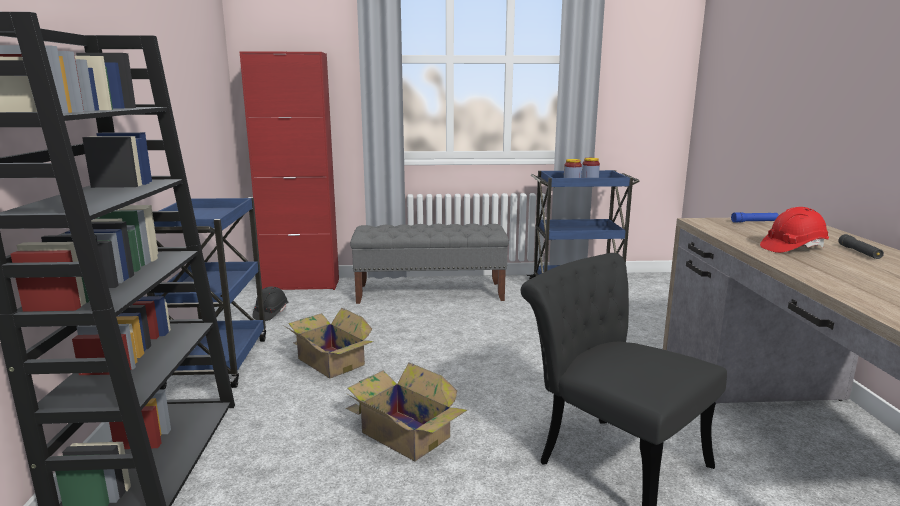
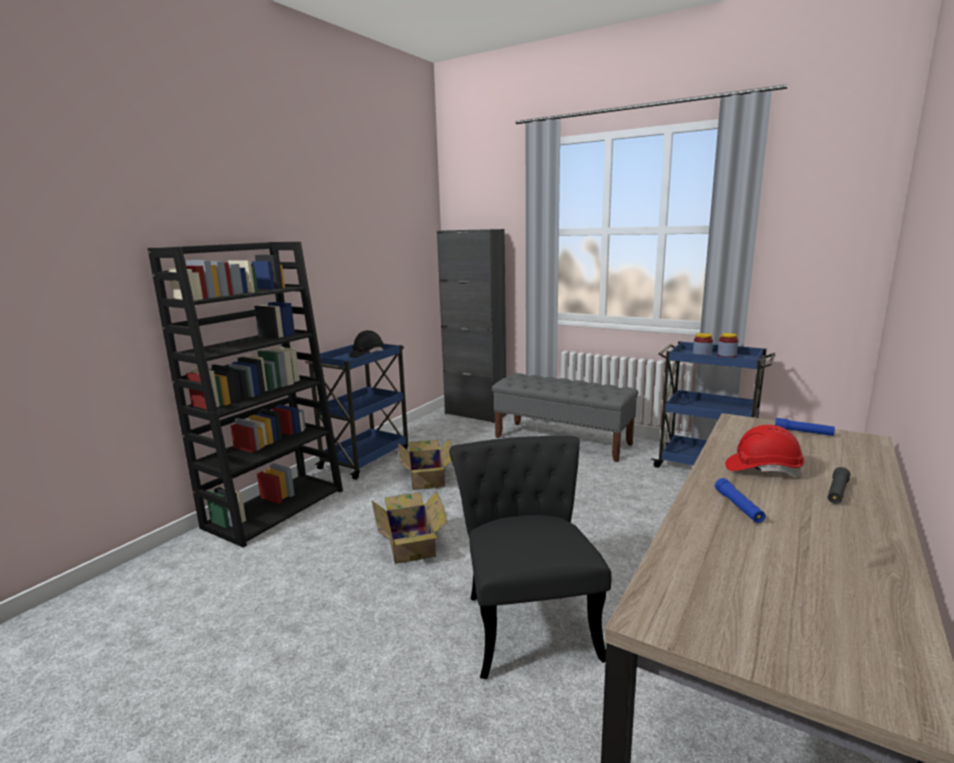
camera: 35 degrees right, 0 degrees up
(271, 313) = (431, 432): black hard hat -> black hard hat (367, 354)
(301, 285) = (475, 414): red cabinet -> black cabinet
(840, 274) = (738, 506): none -> blue flashlight

